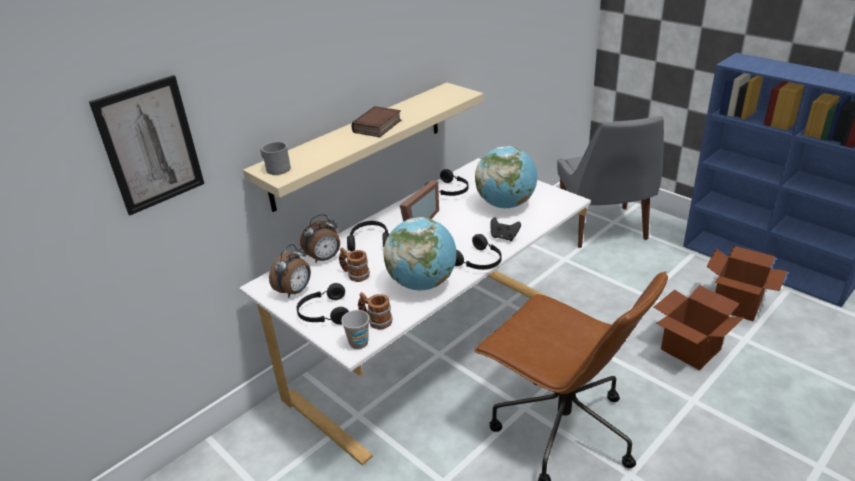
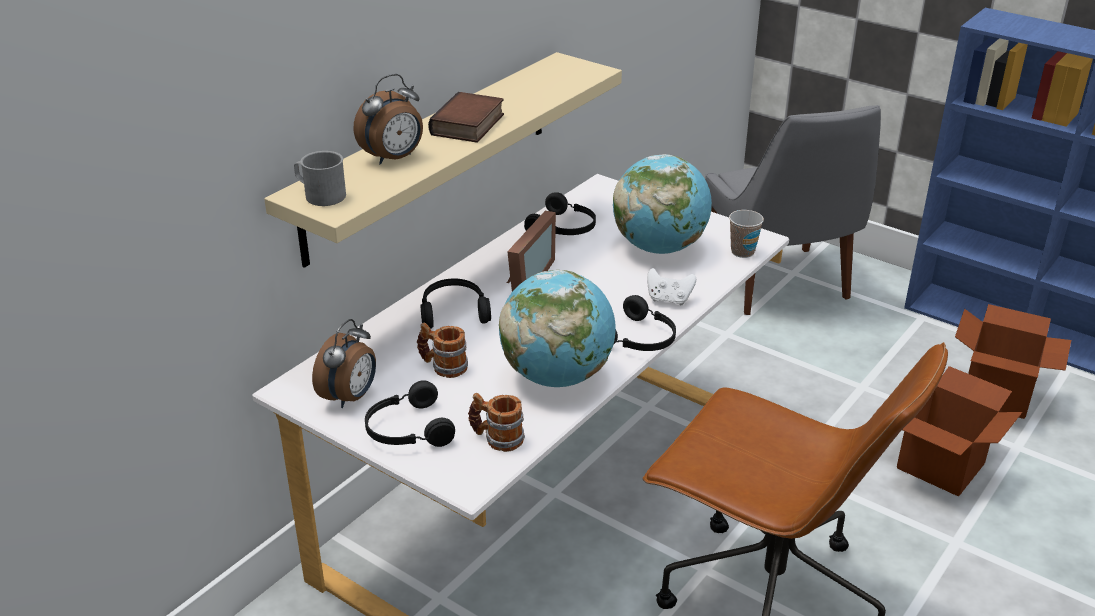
camera: 10 degrees left, 0 degrees up
(150, 145) = (132, 160): picture -> none
(324, 258) = (385, 342): alarm clock -> alarm clock (394, 158)
(358, 343) = (478, 474): cup -> cup (742, 252)
(504, 237) = (669, 299): black game controller -> white game controller

